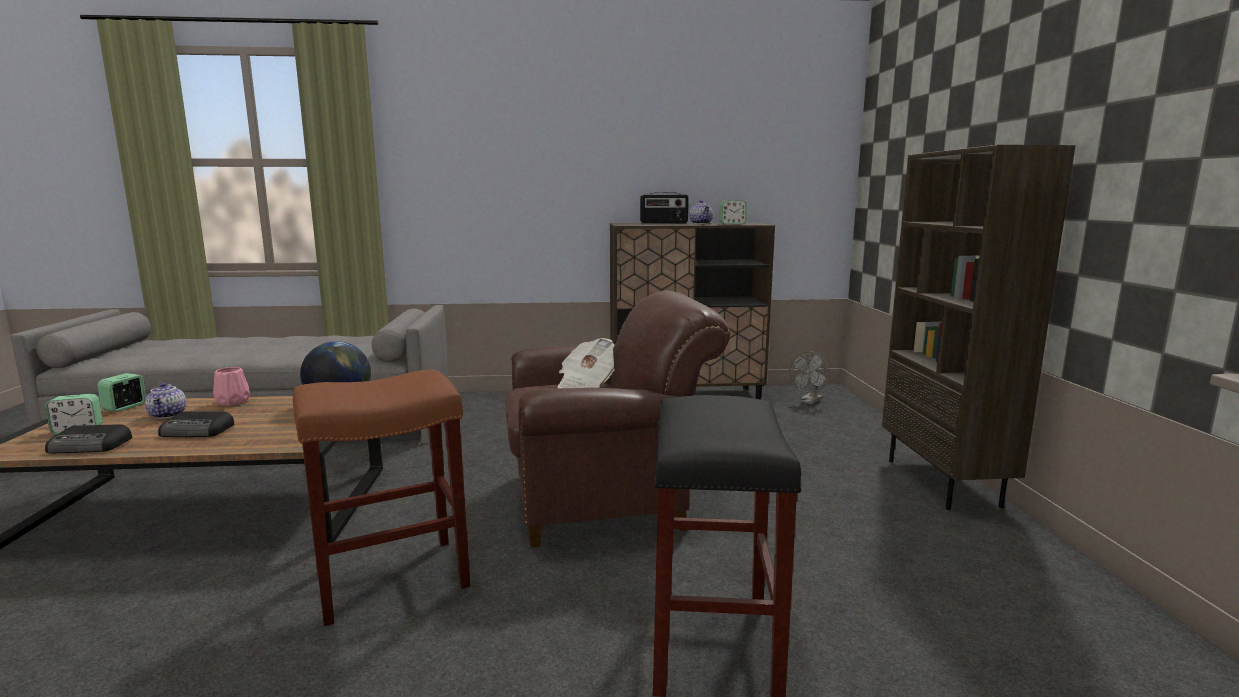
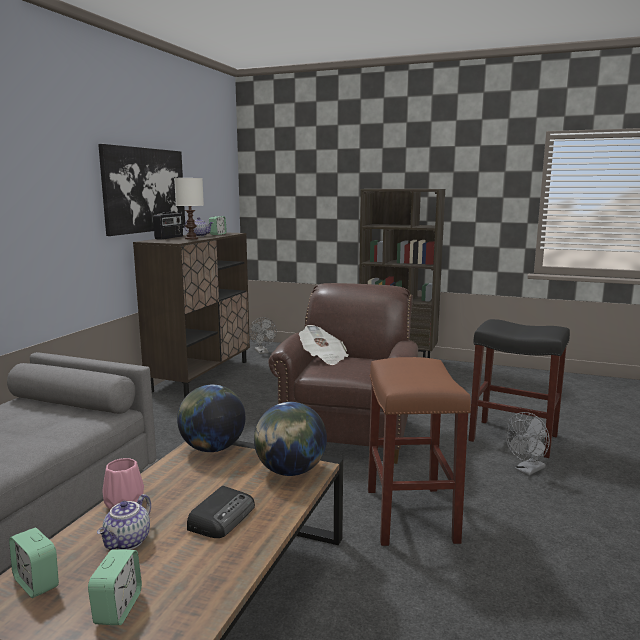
camera: 65 degrees left, 0 degrees up
(91, 446) = (208, 584): radio -> none
(169, 415) = (128, 542): teapot -> teapot turned 105 degrees clockwise
(287, 436) = (290, 471): none -> globe
(579, 671) = (527, 470): none -> grey fan
(640, 166) = (144, 190): none -> picture
(666, 224) = (191, 238): none -> white table lamp

